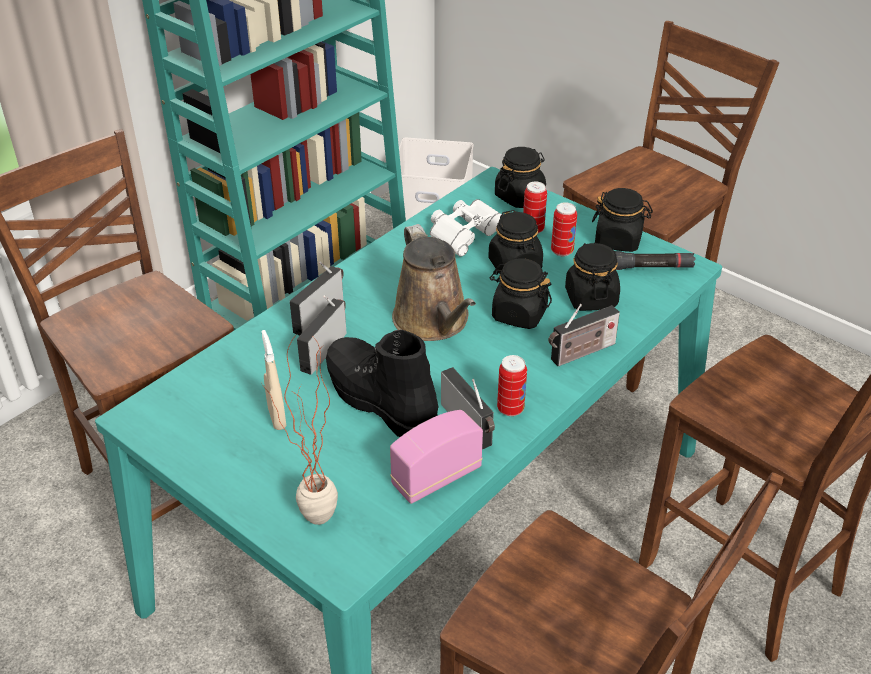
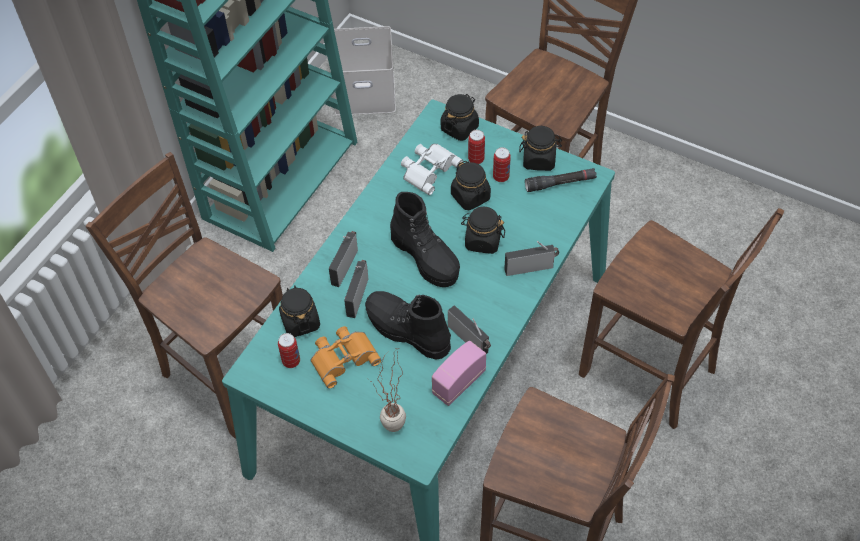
camera: 10 degrees left, 15 degrees up
(277, 418) = (343, 357): beige spray bottle -> orange binoculars
(434, 322) = (425, 258): brown watering can -> black boot
(510, 409) = (494, 321): can -> can (291, 361)
(580, 353) = (531, 267): radio -> radio turned 150 degrees counterclockwise
(590, 298) = (529, 217): black jar -> black jar (300, 321)

